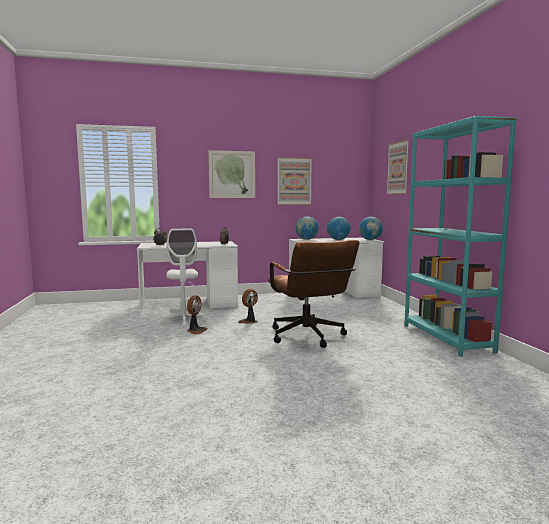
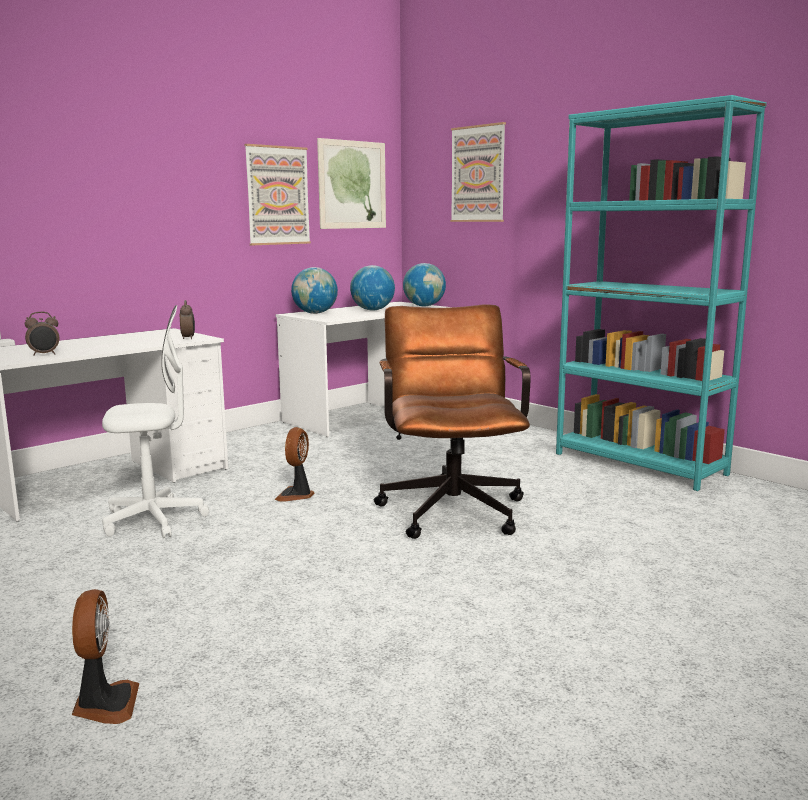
camera: 30 degrees left, 5 degrees up
(183, 320) = (154, 520): white office chair -> white office chair turned 60 degrees counterclockwise
(196, 331) = (217, 537): fan -> fan (105, 704)
(232, 174) = (156, 179): picture -> picture (352, 185)
(309, 338) = (451, 506): brown office chair -> brown office chair turned 135 degrees counterclockwise

